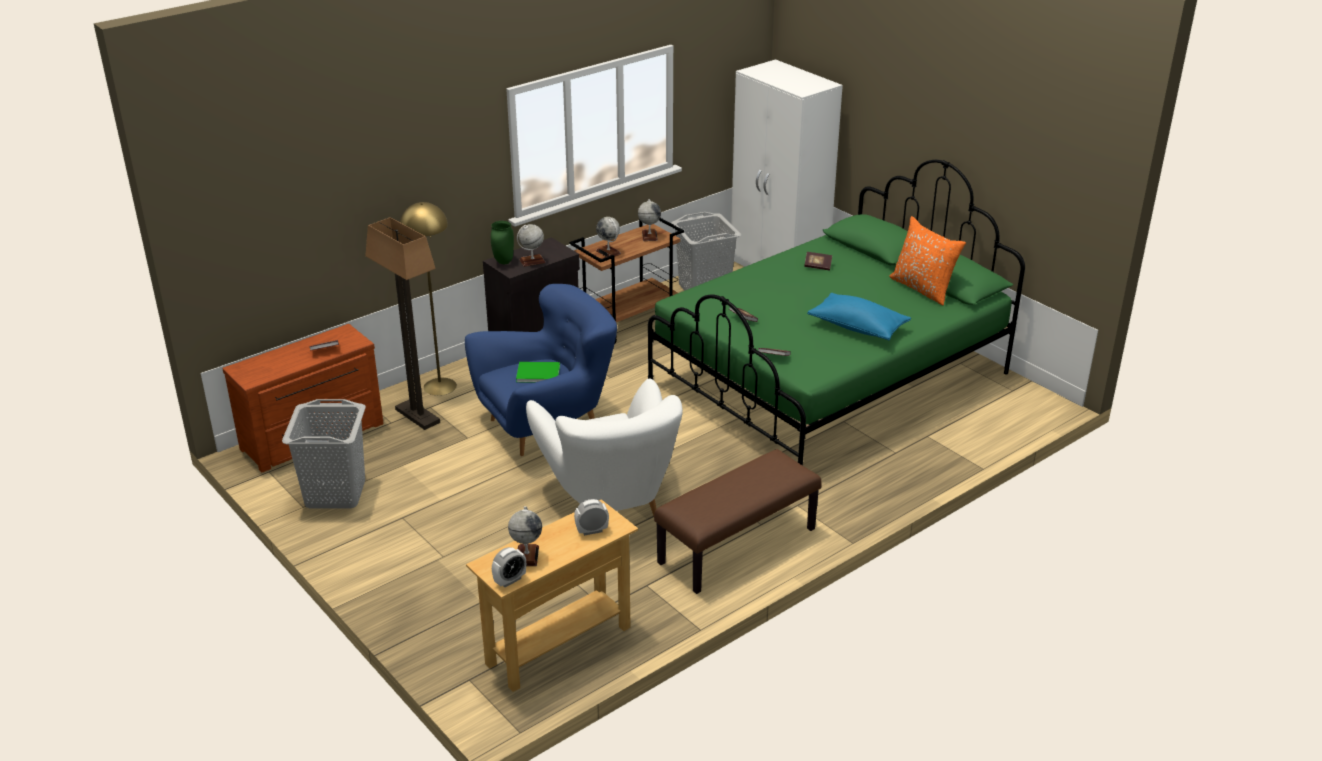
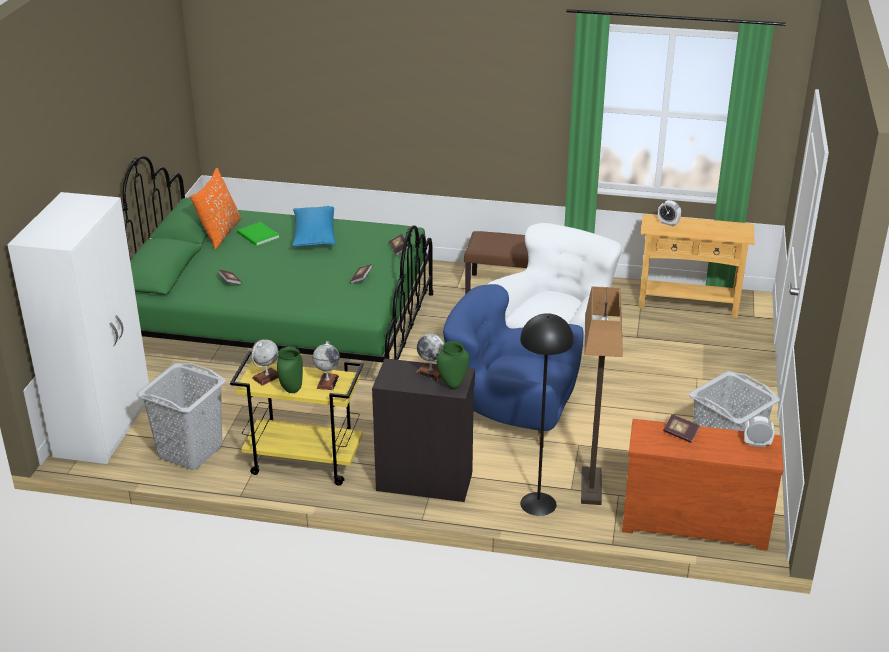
camera: 130 degrees left, 0 degrees up
(440, 386) = (538, 504): yellow floor lamp -> black floor lamp
(510, 580) = (740, 226): alarm clock -> alarm clock (757, 443)
(527, 556) = (717, 230): globe -> none
(537, 373) = (519, 370): green book -> green book (258, 236)
(620, 238) = (291, 390): none -> green vase
(628, 321) = (303, 463): brown cart -> yellow cart

